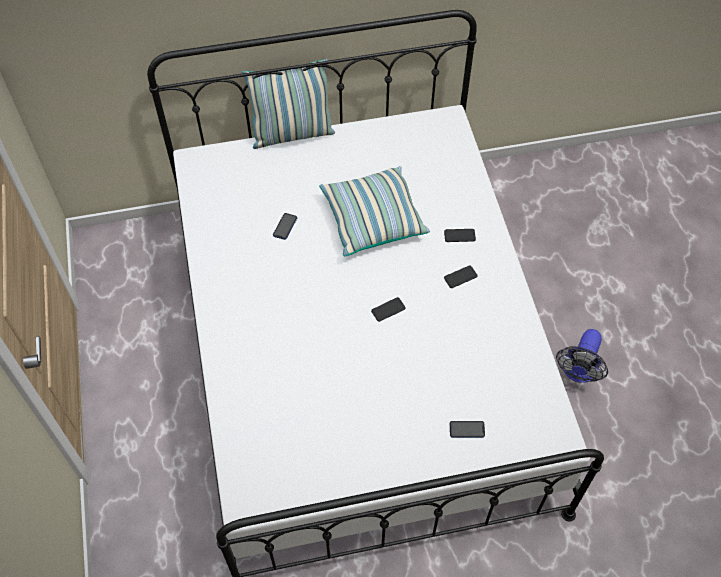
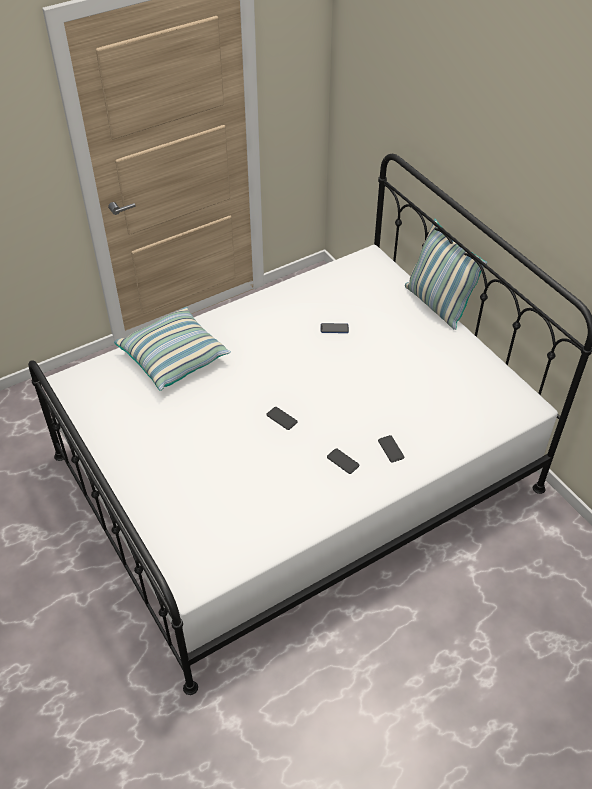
camera: 70 degrees right, 10 degrees down
(372, 219) = (374, 382): pillow -> pillow (174, 358)
(467, 429) = (179, 506): phone -> none
(578, 372) = (356, 661): fan -> none

